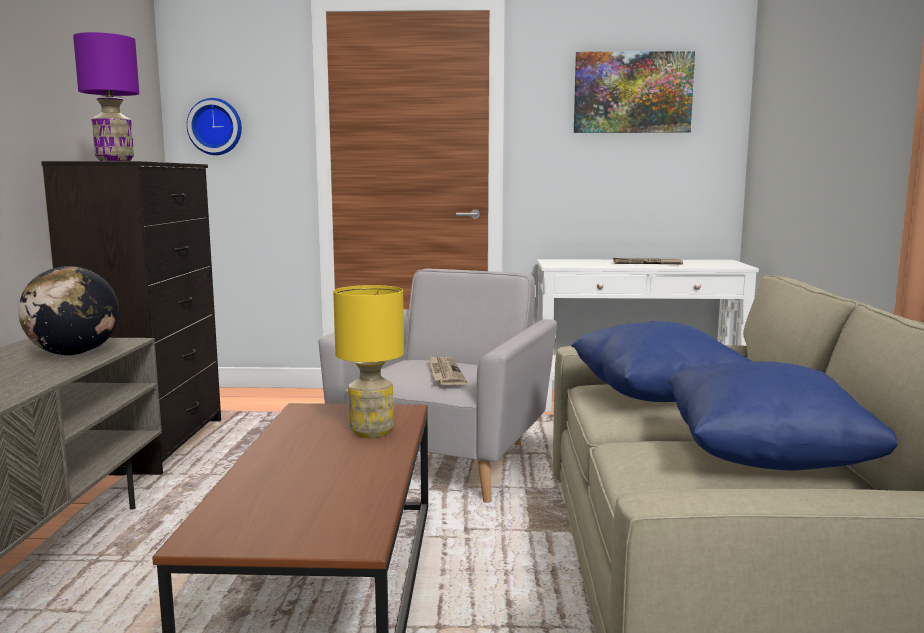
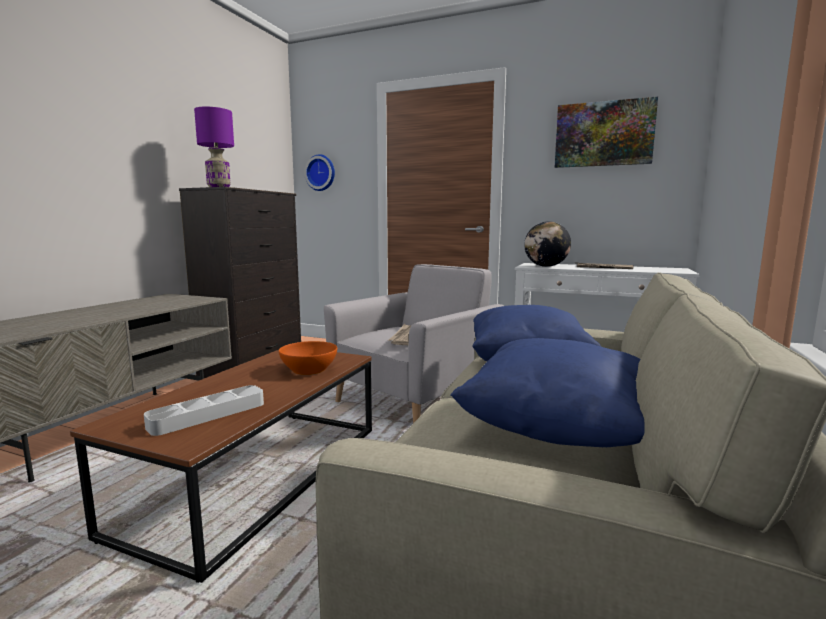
camera: 20 degrees right, 0 degrees up
(73, 354) = (168, 303): globe -> globe (546, 266)
(324, 506) = (208, 415): none -> grey tray
(371, 432) = (309, 369): yellow table lamp -> orange bowl

